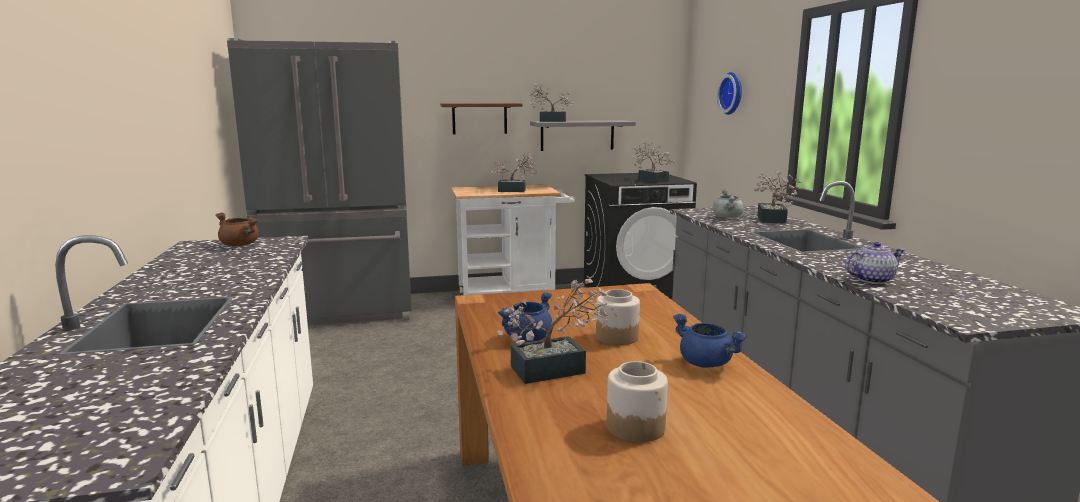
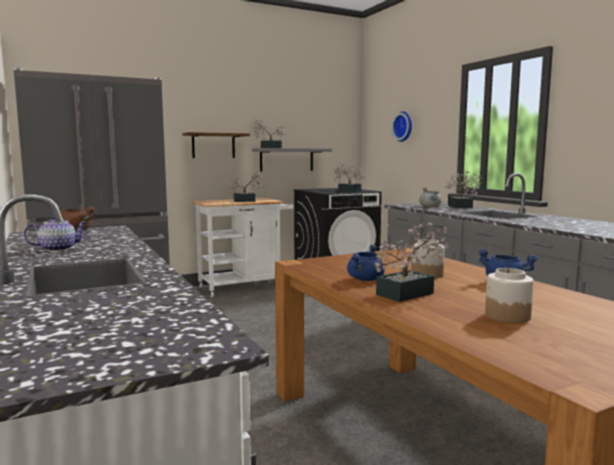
camera: 15 degrees left, 5 degrees down
(871, 280) = (571, 228): teapot -> teapot (57, 249)

